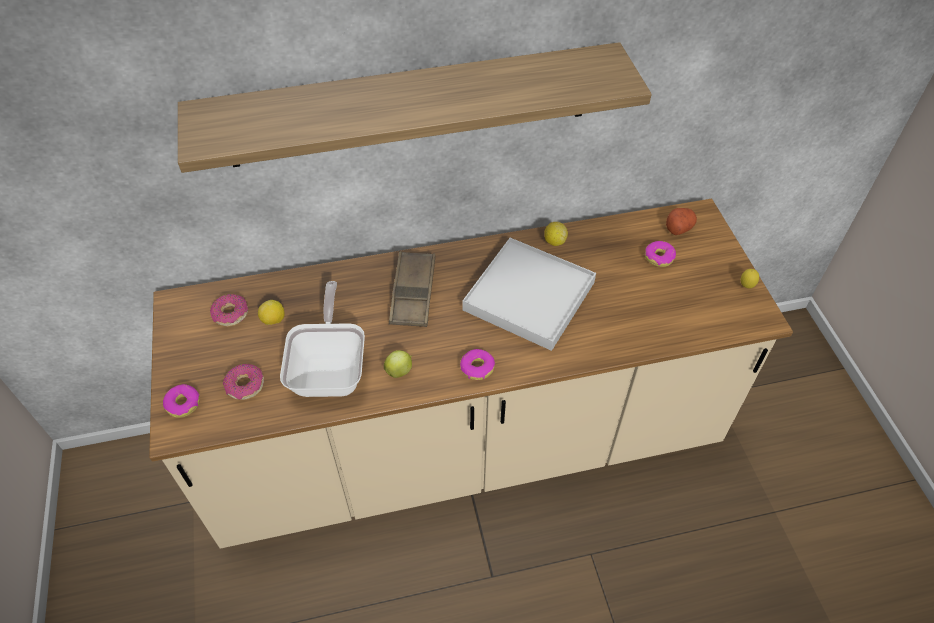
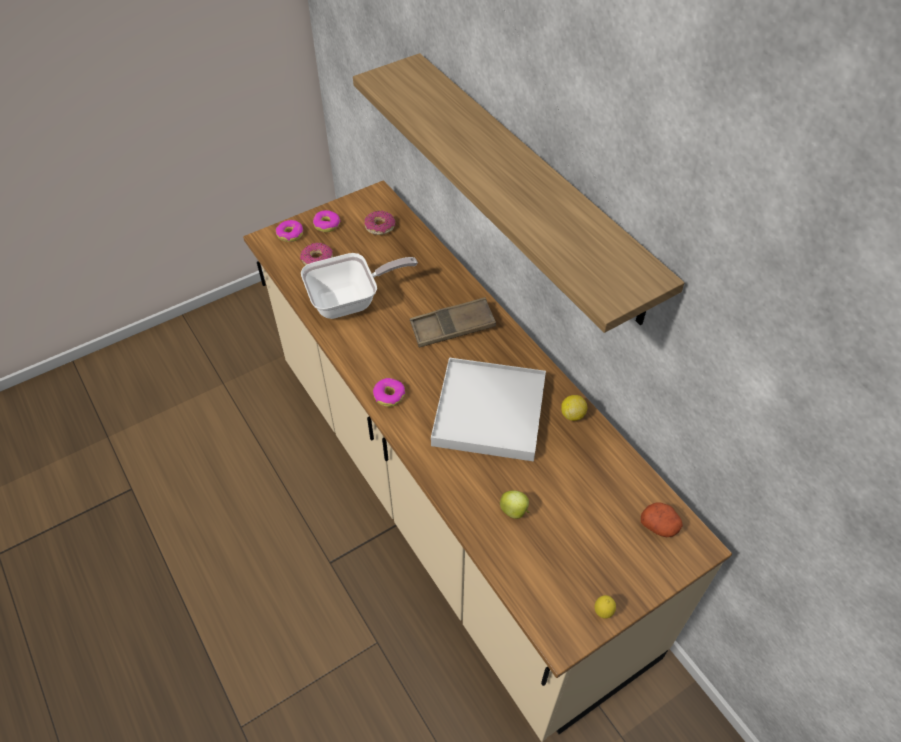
camera: 70 degrees right, 0 degrees up
(273, 320) = (384, 252): lemon -> none
(399, 371) = (365, 344): apple -> apple (514, 511)
(659, 257) = (601, 514): donut -> donut (327, 225)

